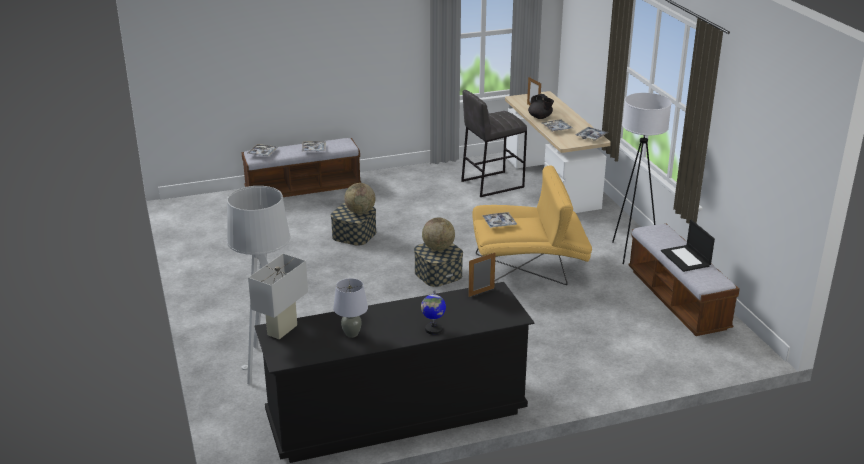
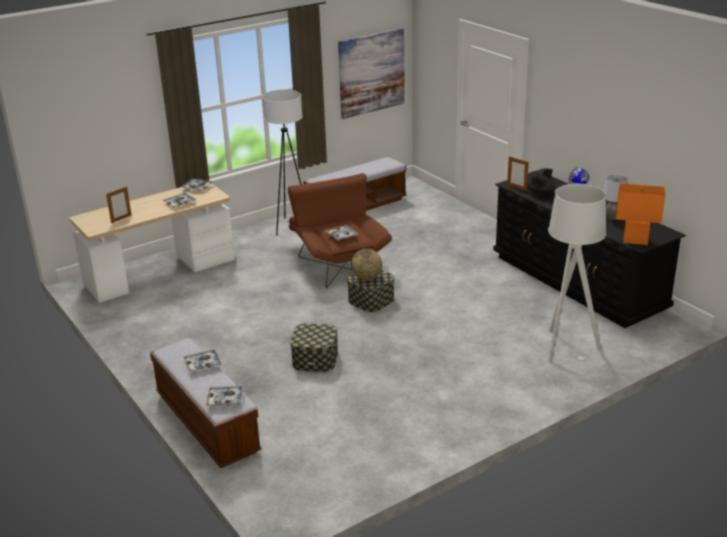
camera: 105 degrees left, 0 degrees up
(282, 330) = (635, 241): white table lamp -> orange table lamp
(360, 212) = (312, 331): globe -> none
(491, 184) = (169, 302): grey stool -> none
(528, 268) = (338, 263): yellow armchair -> brown armchair
(540, 117) = (151, 213): black teapot -> black teapot (541, 193)
(686, 259) = (362, 169): laptop -> none
(769, 169) = (371, 73): none -> picture

